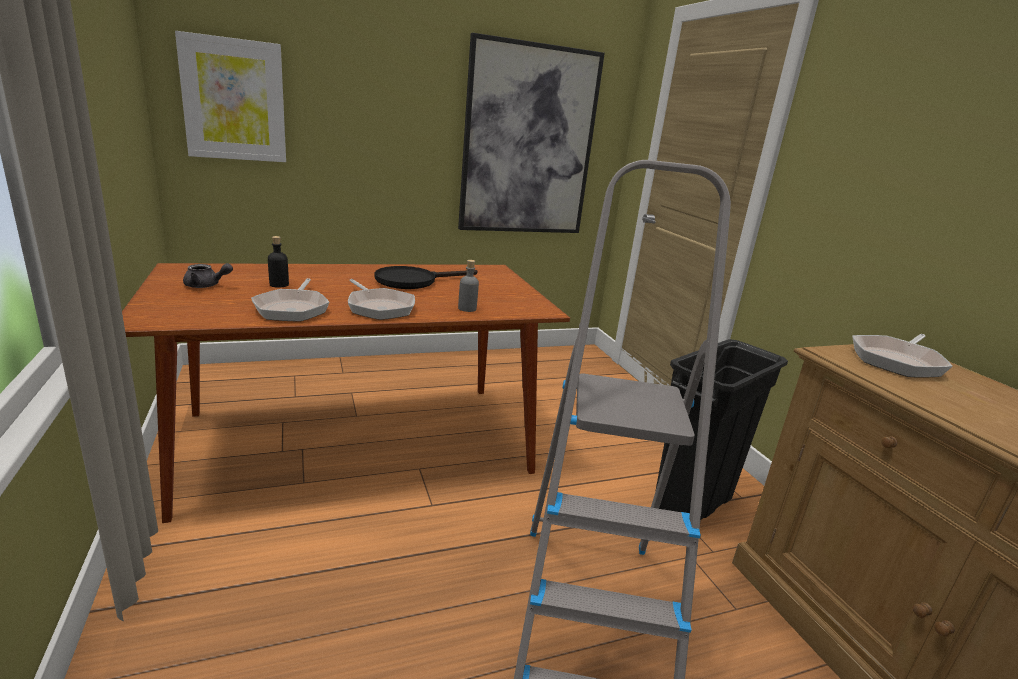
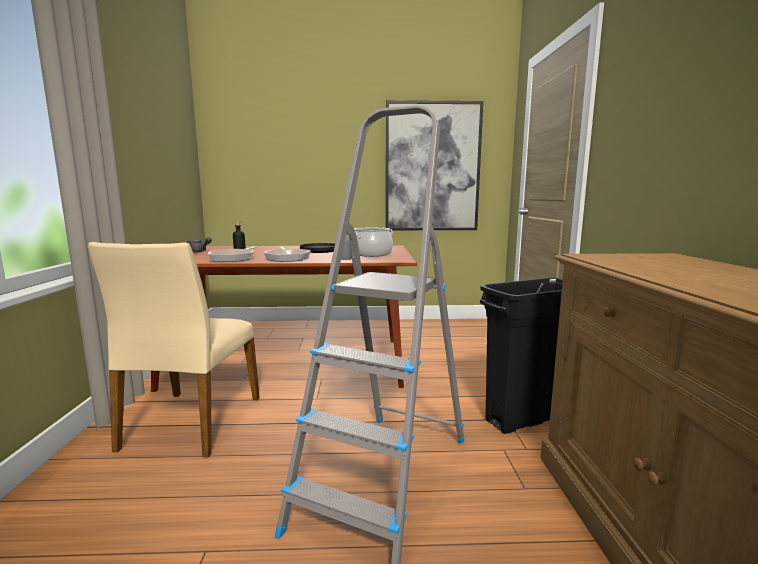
camera: 20 degrees right, 10 degrees down
(234, 100) = (244, 157): picture -> none
(269, 575) = (191, 422): none -> beige chair
(489, 293) = (371, 254): none -> cooking pot
(897, 361) = (646, 258): frying pan -> none

